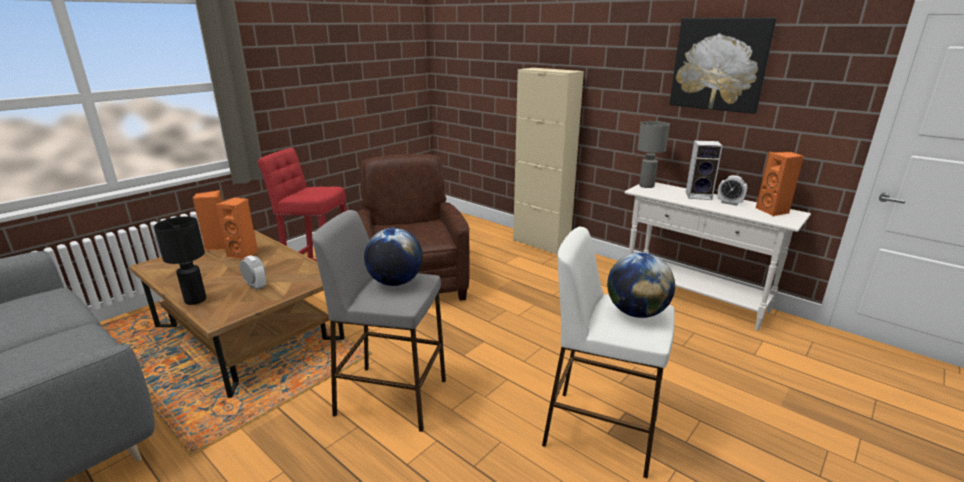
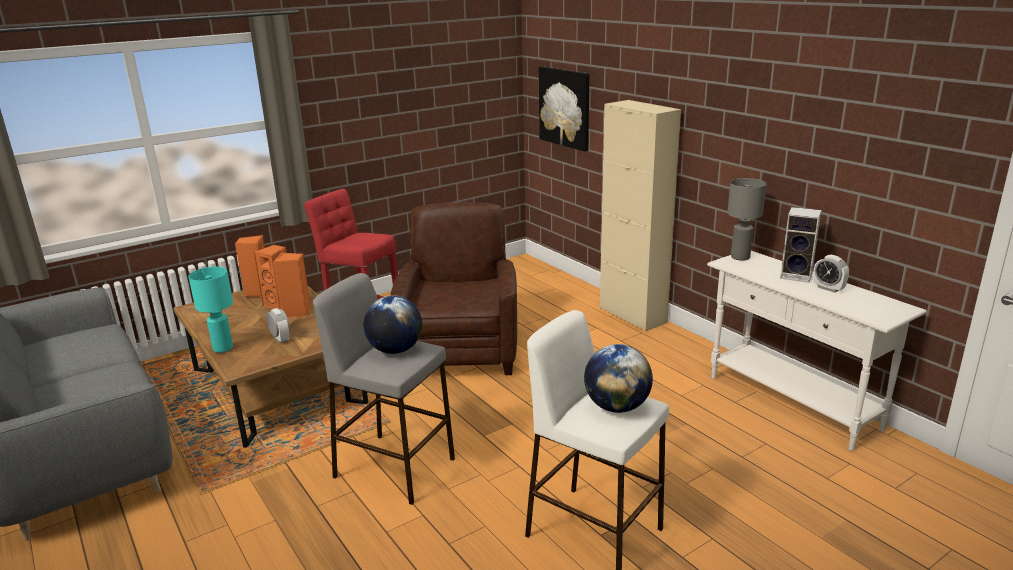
camera: 15 degrees right, 0 degrees up
(196, 300) = (223, 348): black table lamp -> turquoise table lamp
(719, 64) = (826, 116): picture -> picture (565, 107)
(773, 211) = (876, 304): orange speaker -> orange speaker (297, 313)

